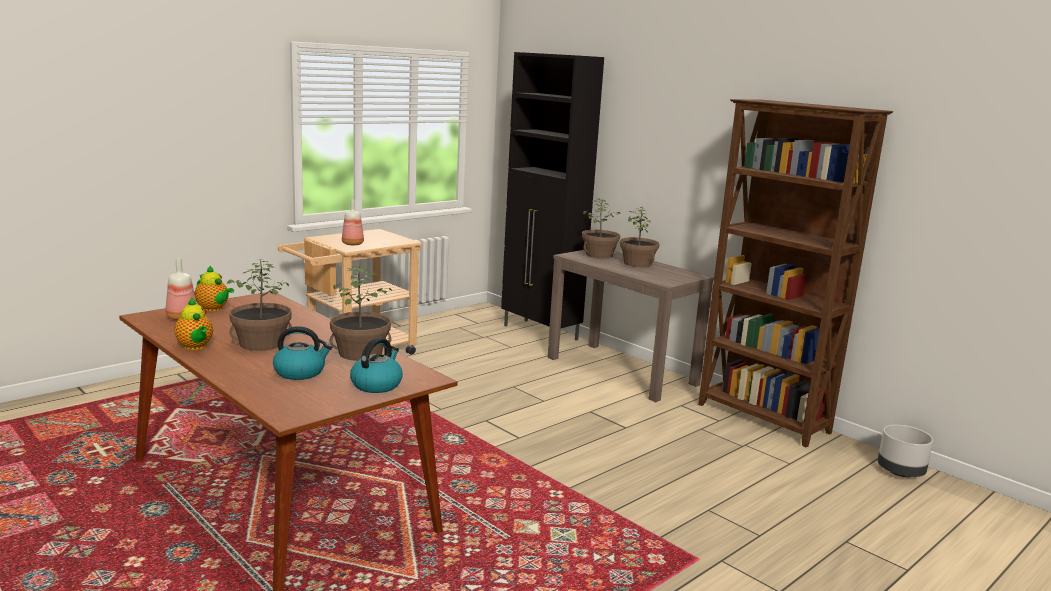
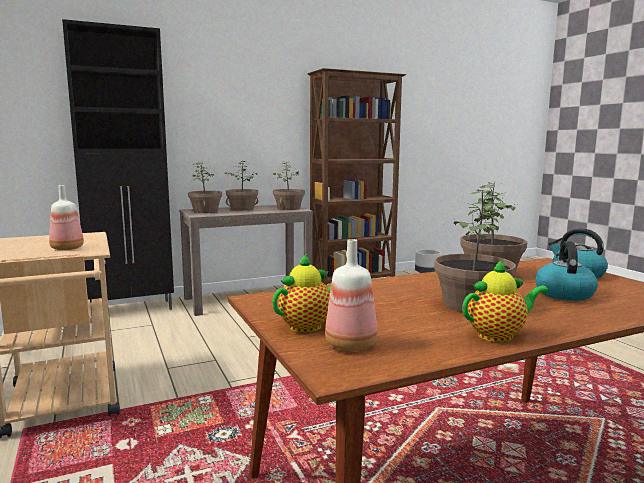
camera: 70 degrees left, 5 degrees down
(669, 278) = (289, 208): none -> potted plant

